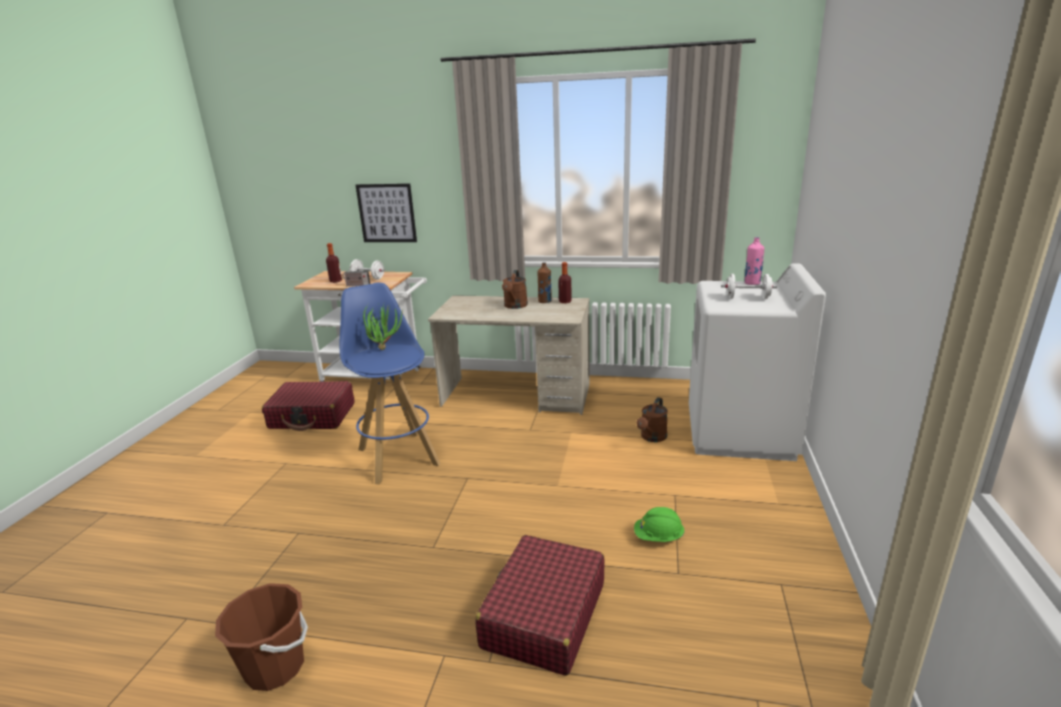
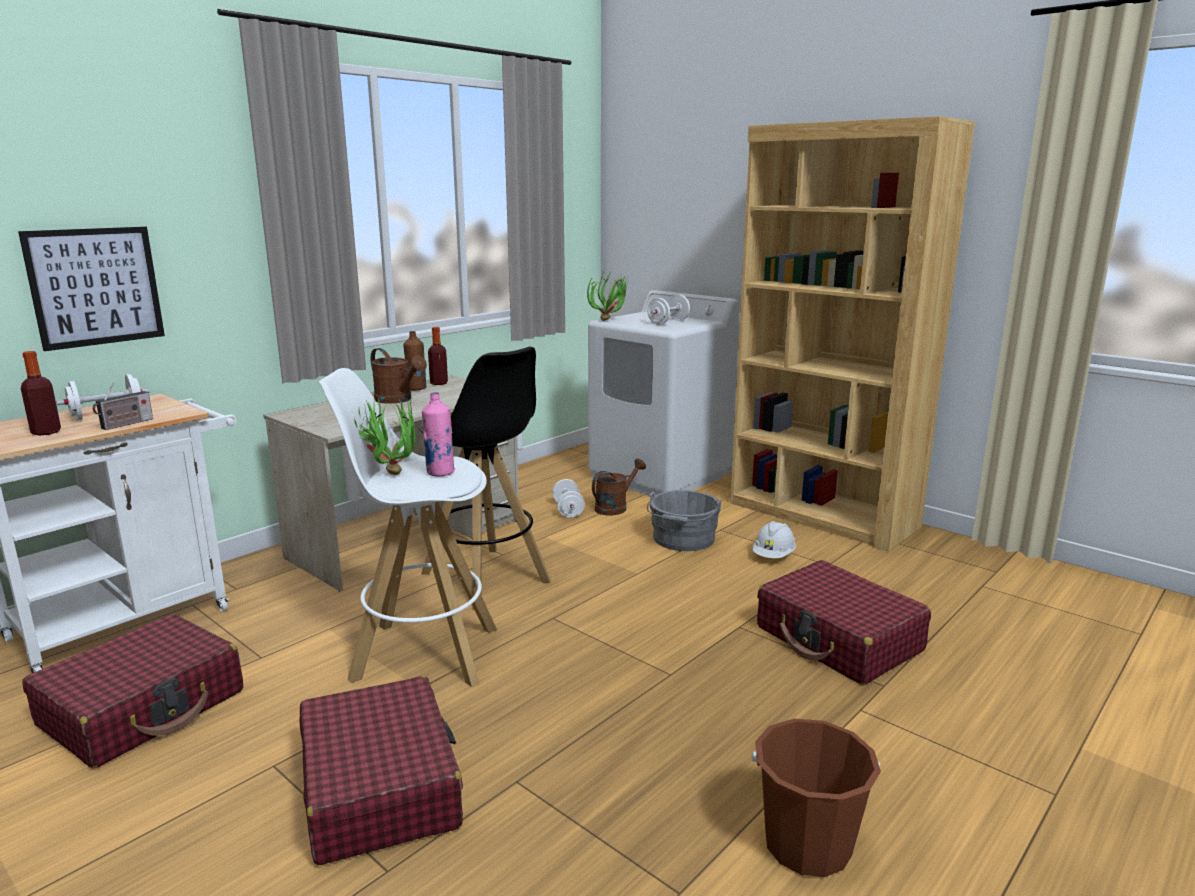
camera: 60 degrees left, 5 degrees down
(280, 496) = (380, 787): none -> red suitcase
(398, 456) = (423, 653): blue stool -> white stool
(495, 437) = (486, 578): none -> black stool
(622, 424) = (568, 510): none -> white dumbbell
(633, 485) = (682, 540): none -> grey bucket
(652, 438) = (615, 507): brown watering can -> brown watering can turned 105 degrees counterclockwise
(658, 537) = (773, 556): green hard hat -> white hard hat
(711, 284) = (610, 320): none -> potted plant
(752, 283) = (634, 315): pink bottle -> pink bottle (440, 472)
(785, 540) = (822, 515): none -> brown bookcase

